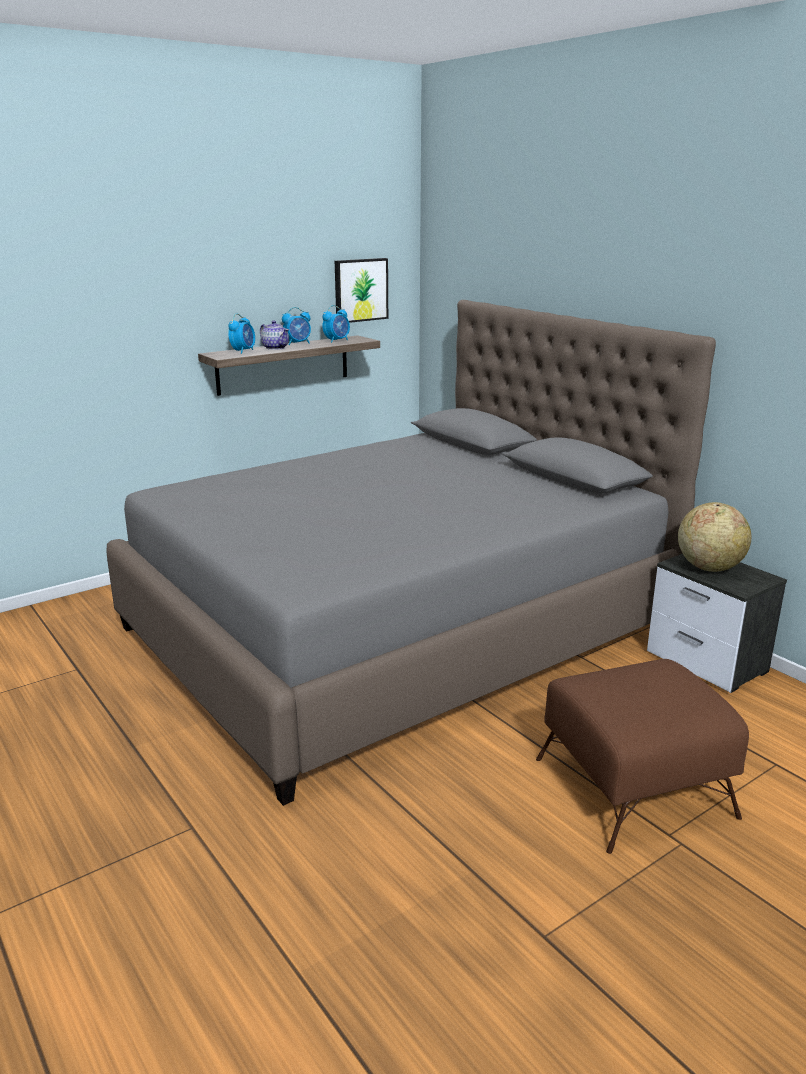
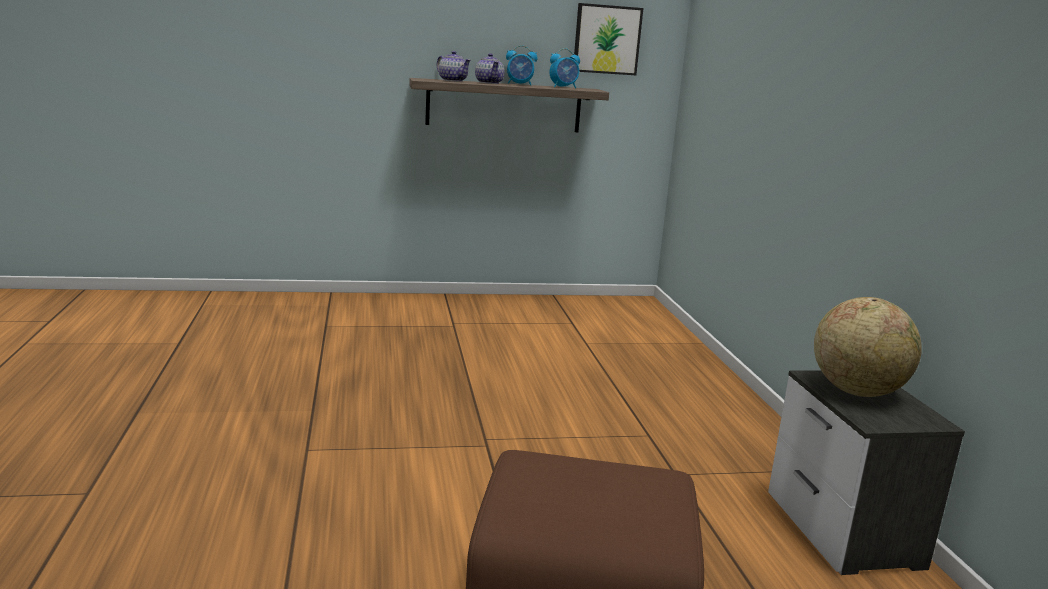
camera: 25 degrees right, 5 degrees down
(243, 351) = (453, 80): alarm clock -> teapot
(398, 629) = (498, 391): grey bed -> none

